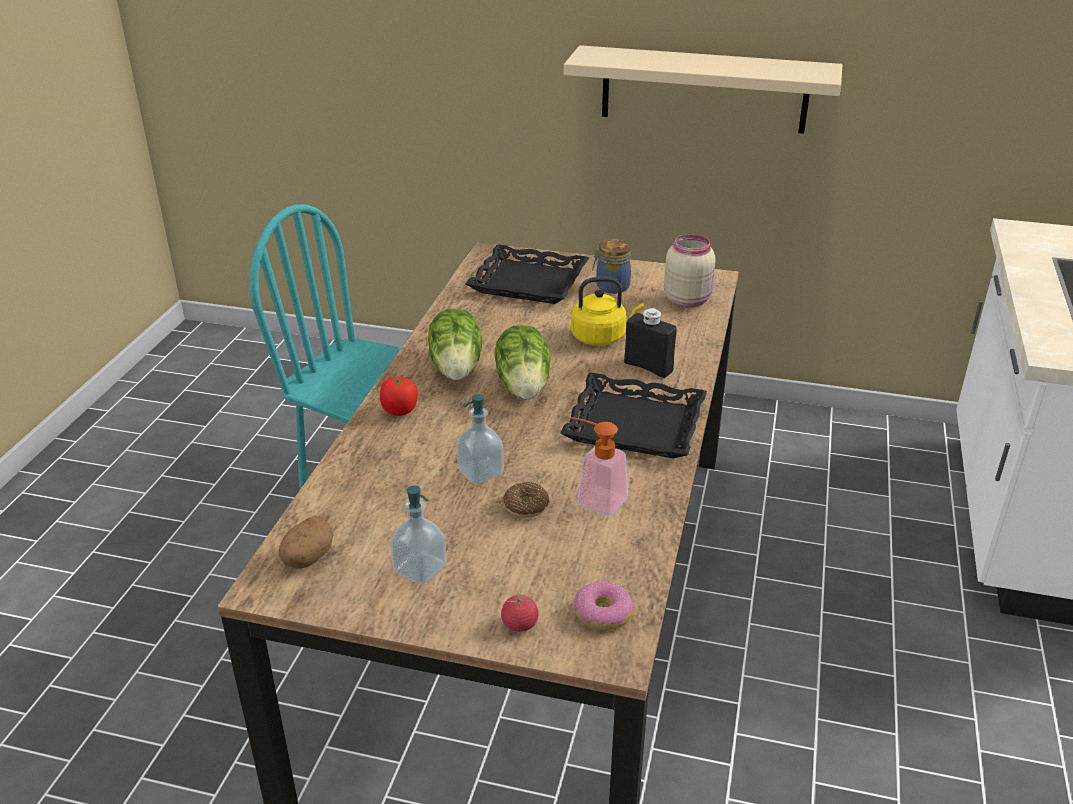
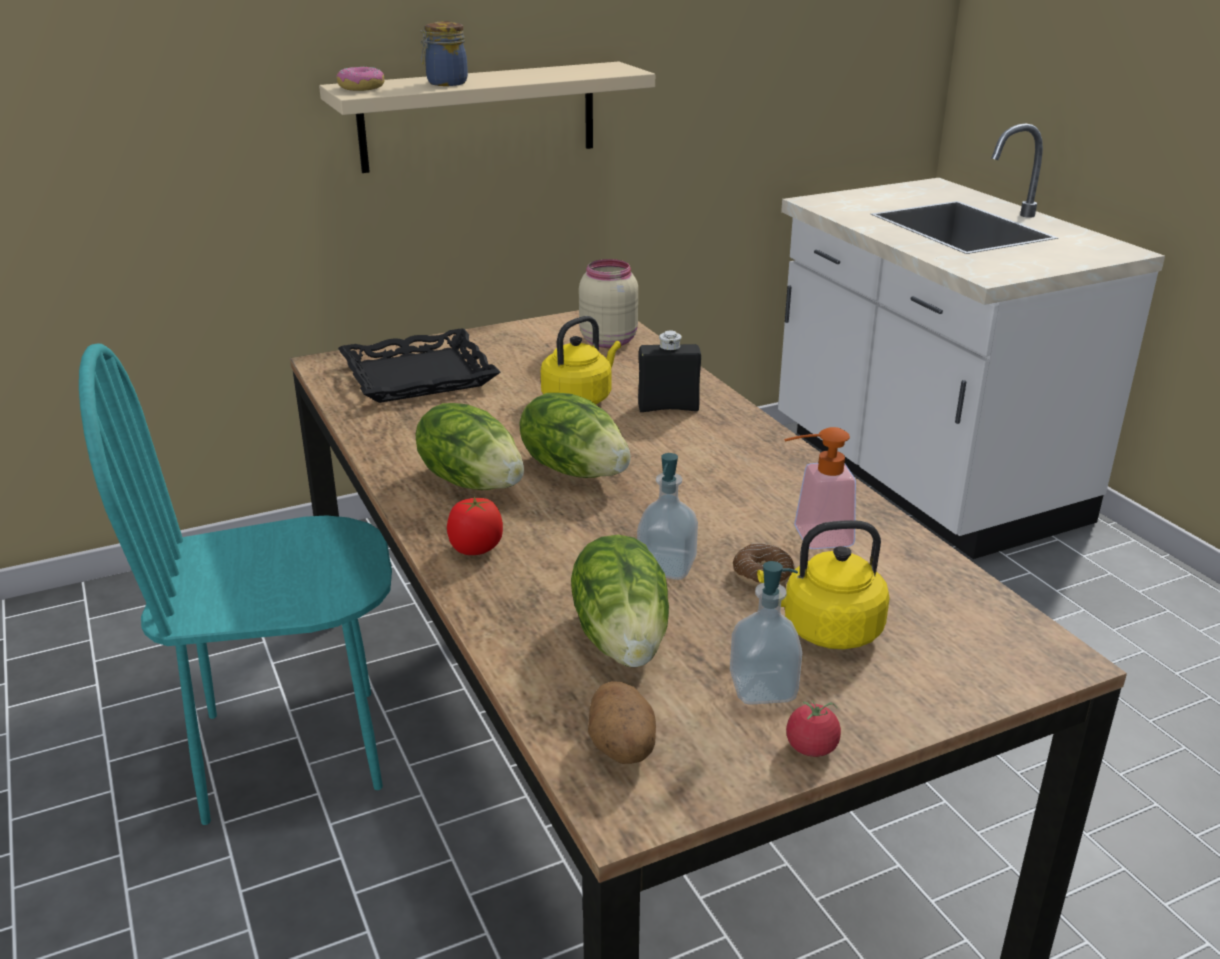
camera: 40 degrees left, 5 degrees down
(395, 502) = (623, 638): none -> lettuce
(507, 558) = (826, 630): none -> yellow kettle
(519, 624) = (939, 682): tomato -> tomato (811, 747)
(602, 614) = (987, 630): donut -> donut (361, 88)
(611, 286) = (514, 352): jar -> jar (445, 83)
(634, 426) = (740, 461): black tray -> none

